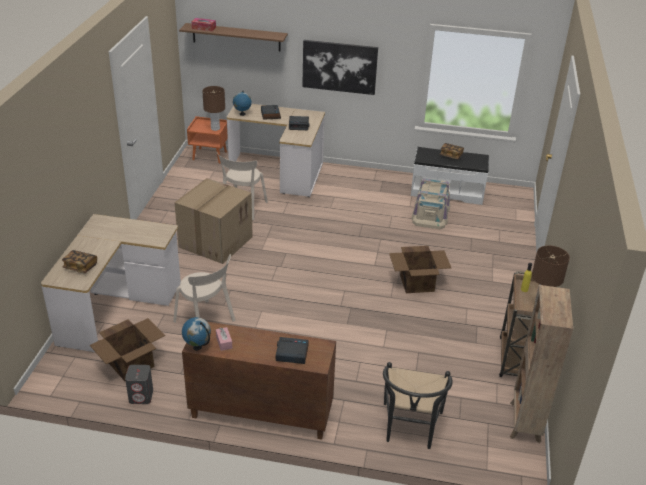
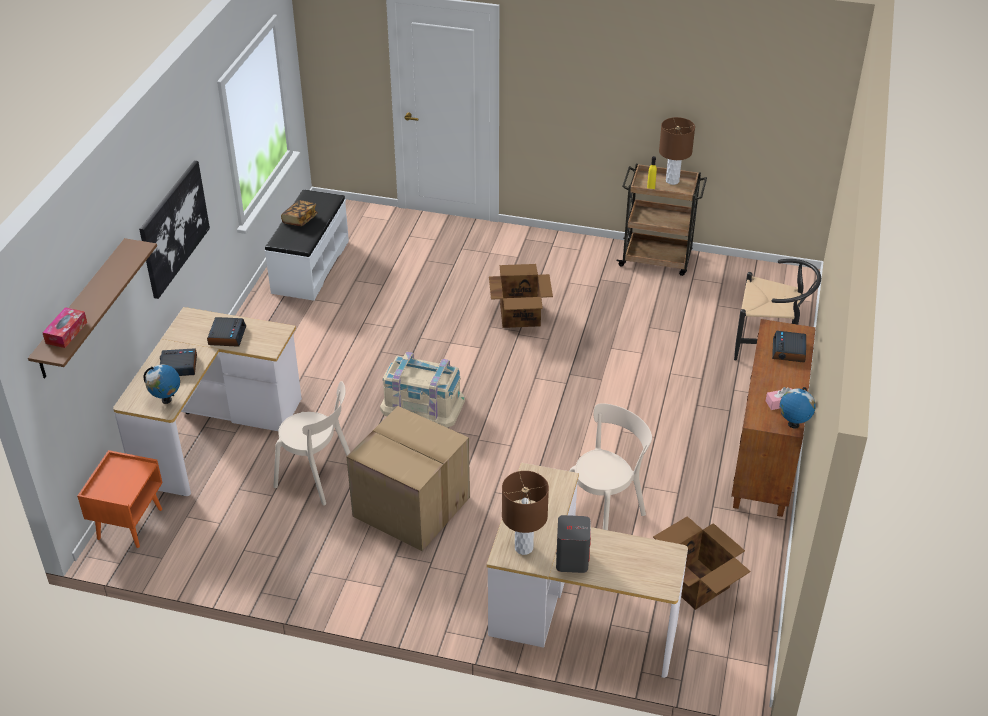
camera: 85 degrees left, 5 degrees up
(80, 267) = (633, 560): book -> none
(141, 396) = (754, 567): grey speaker -> grey speaker (572, 560)
(215, 128) = (132, 469): brown table lamp -> brown table lamp (524, 548)
(431, 214) = (364, 287): beige storage box -> beige storage box (423, 405)
(524, 423) = (746, 269): brown bookcase -> none

